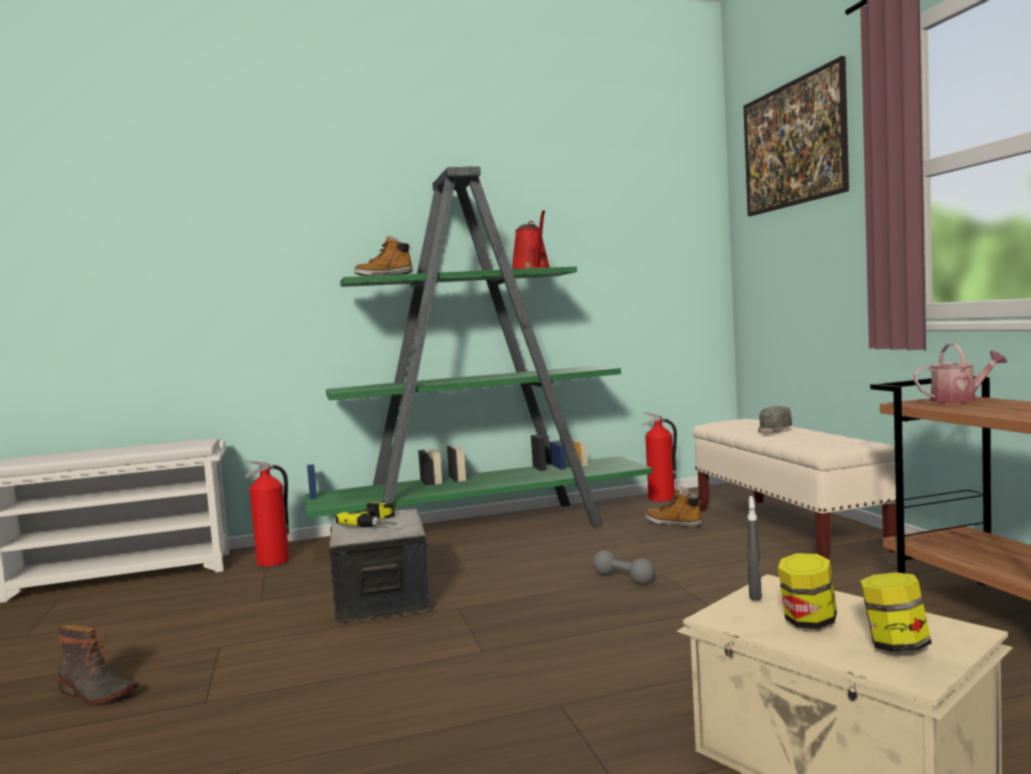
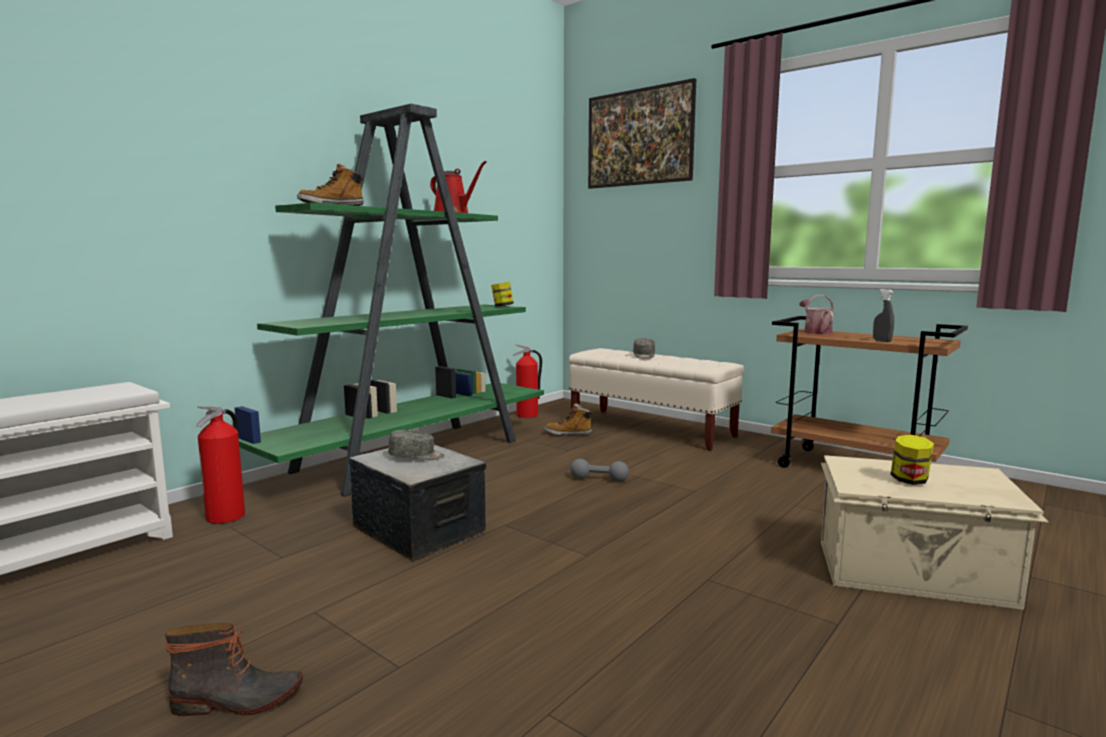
camera: 35 degrees left, 5 degrees up
(380, 523) = (416, 456): power drill -> grey cap
(755, 594) = (847, 469): grey spray bottle -> grey spray bottle (882, 341)
(895, 646) = (975, 486): jar -> jar (502, 306)
(959, 400) = (815, 332): watering can -> watering can turned 60 degrees counterclockwise

